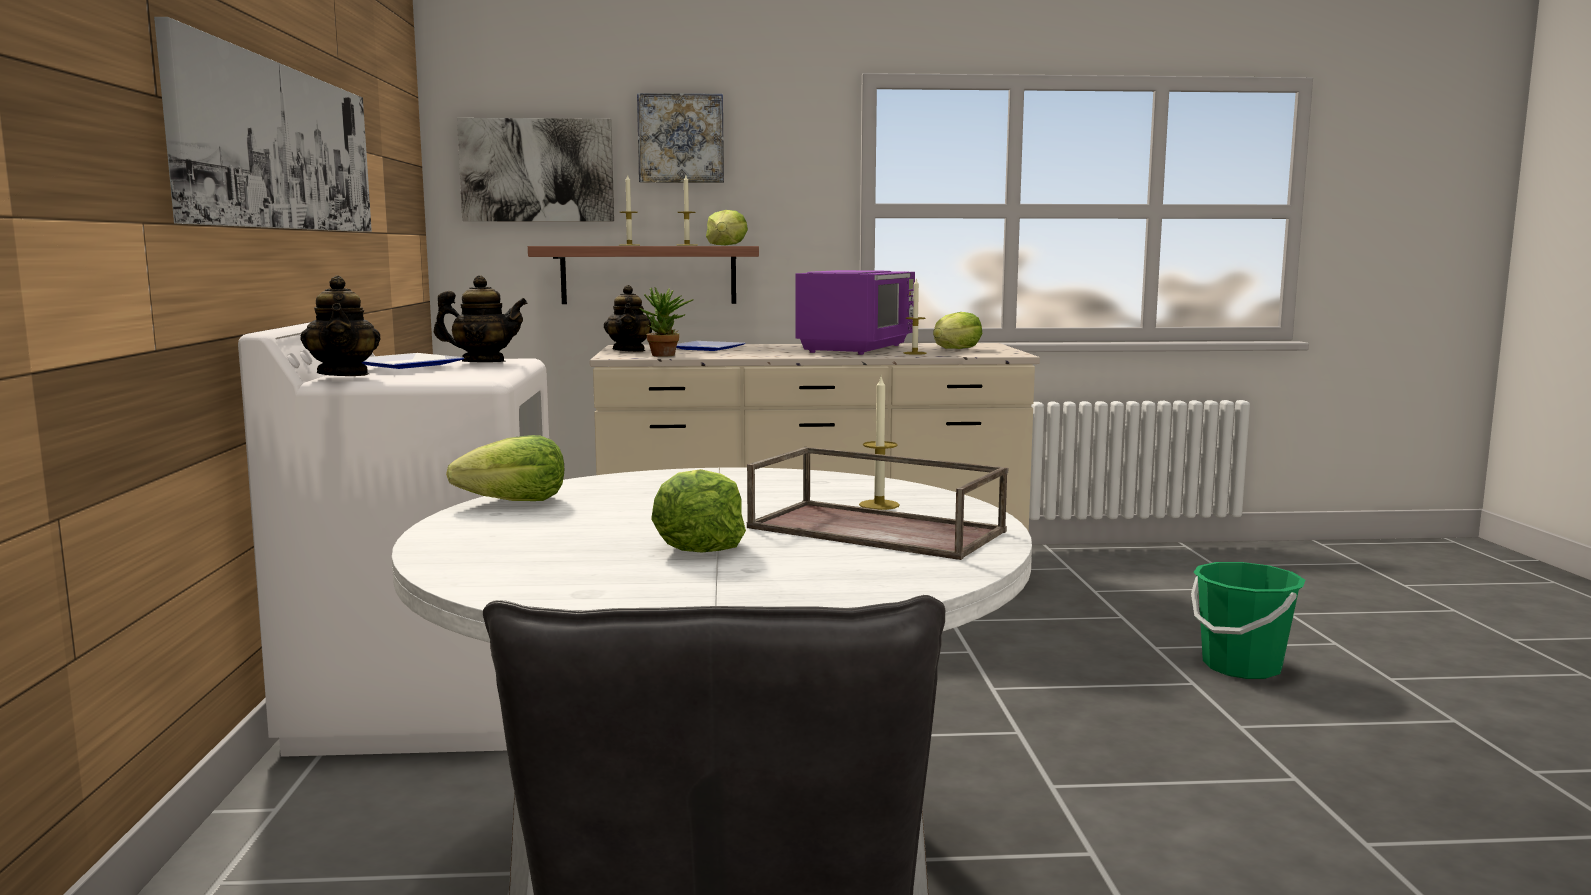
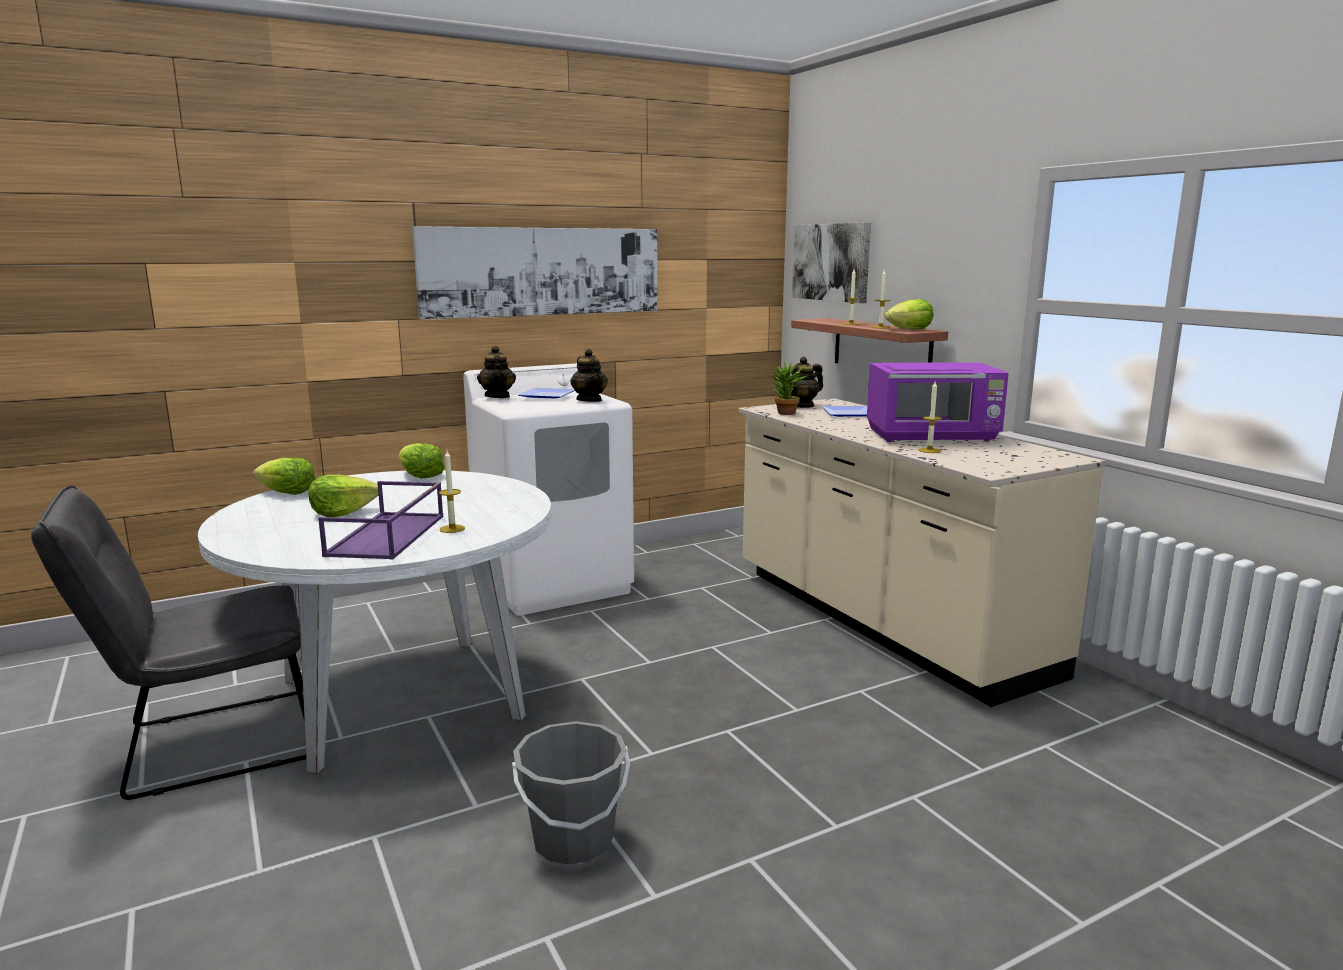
camera: 65 degrees right, 5 degrees up
(344, 374) = (497, 396): teapot -> teapot turned 60 degrees counterclockwise
(681, 139) = (908, 236): picture -> none
(879, 529) = (388, 536): brown tray -> purple tray
(955, 349) = (992, 456): lettuce -> lettuce (287, 493)
(1188, 803) = (573, 840): none -> grey bucket
(1241, 666) = (915, 853): green bucket -> none

